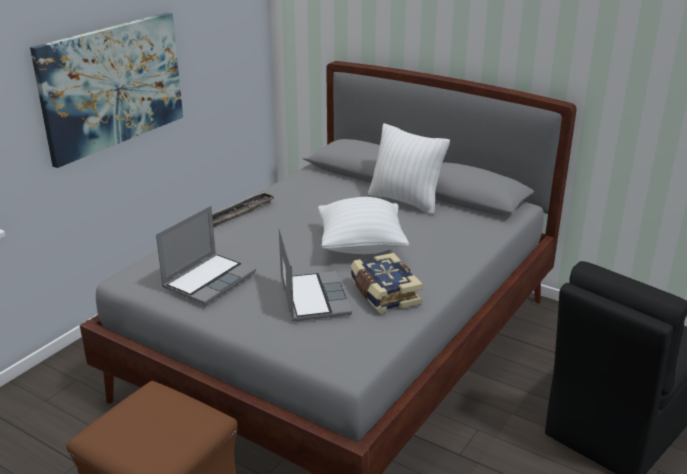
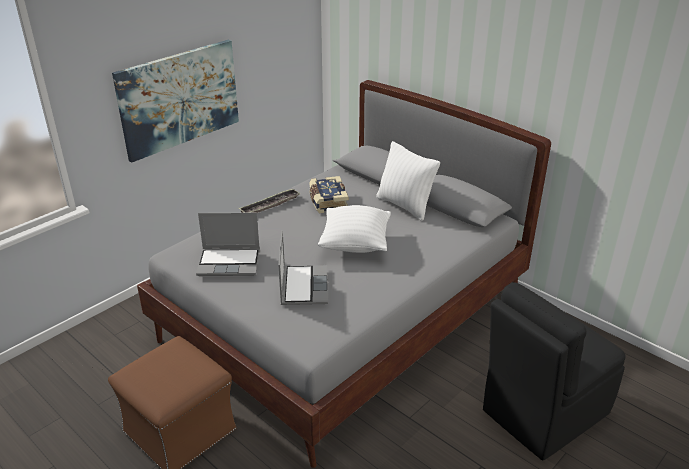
camera: 10 degrees right, 5 degrees up
(209, 279) = (230, 262): laptop -> laptop turned 45 degrees clockwise
(383, 294) = (358, 289): book -> book (327, 202)

